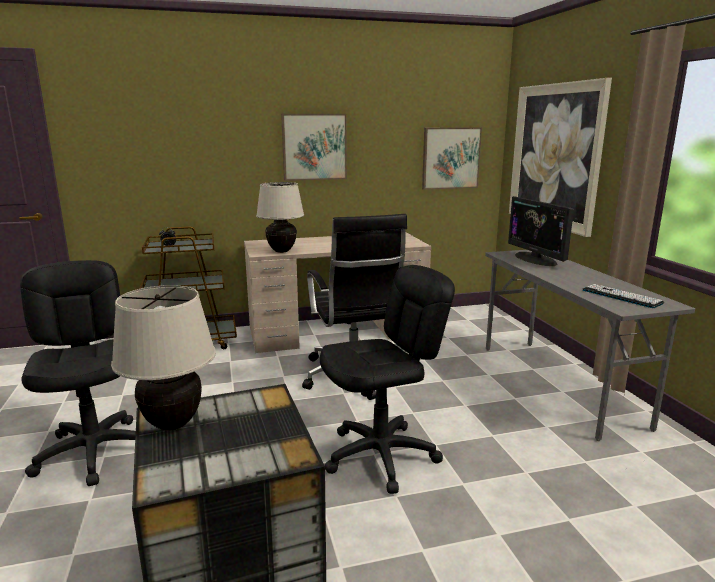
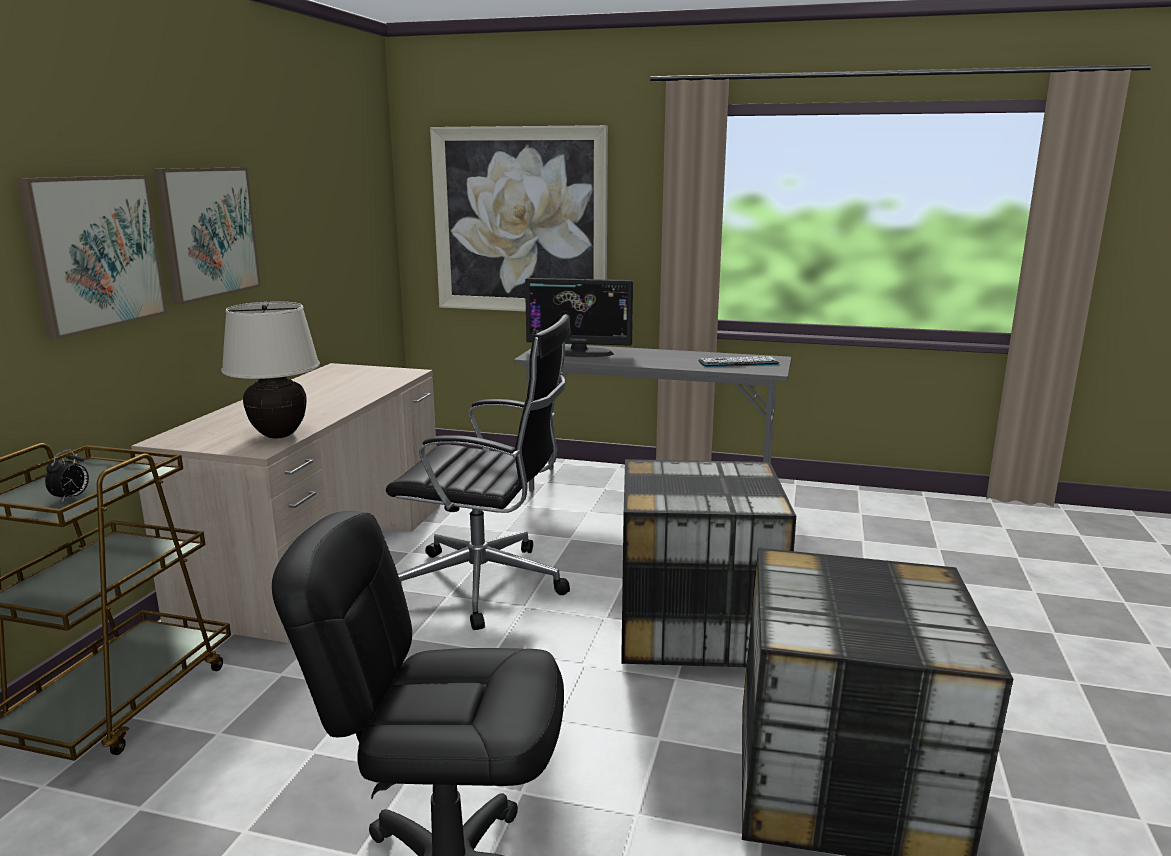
camera: 60 degrees left, 0 degrees up
(172, 424) = (829, 629): beige table lamp -> none
(381, 456) = (698, 626): black office chair -> storage box
(450, 158) = (356, 235): picture -> picture (95, 252)

